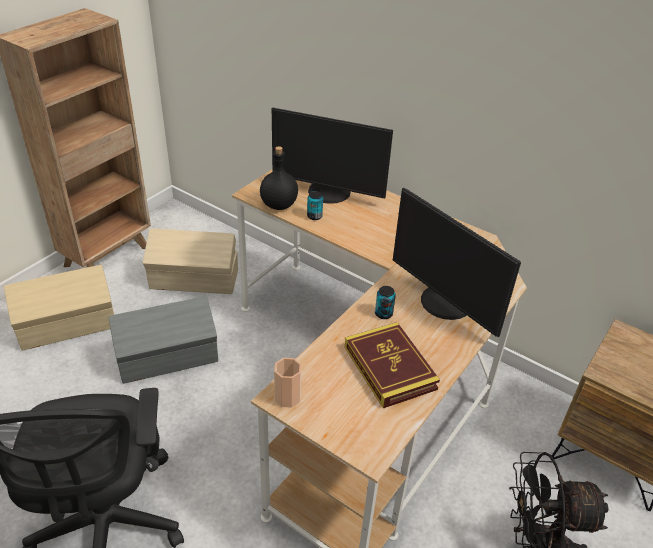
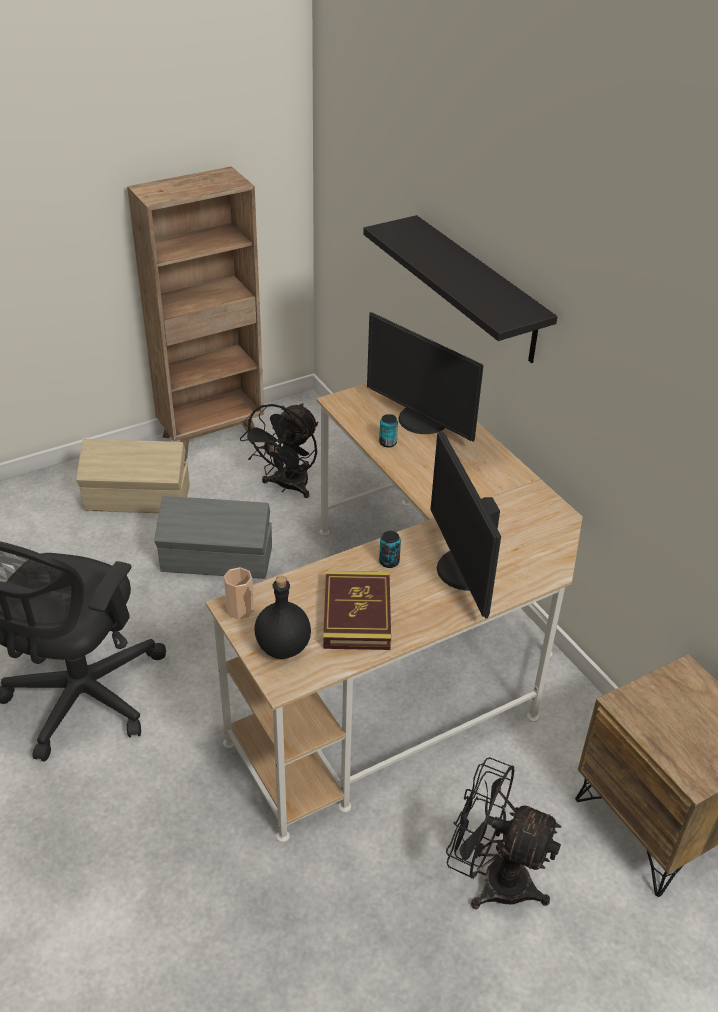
camera: 25 degrees right, 0 degrees up
(195, 280) = (287, 487): beige storage box -> black fan
(279, 205) = (358, 422): black bottle -> black bottle (283, 648)
(360, 71) = (478, 290): none -> black shelf

